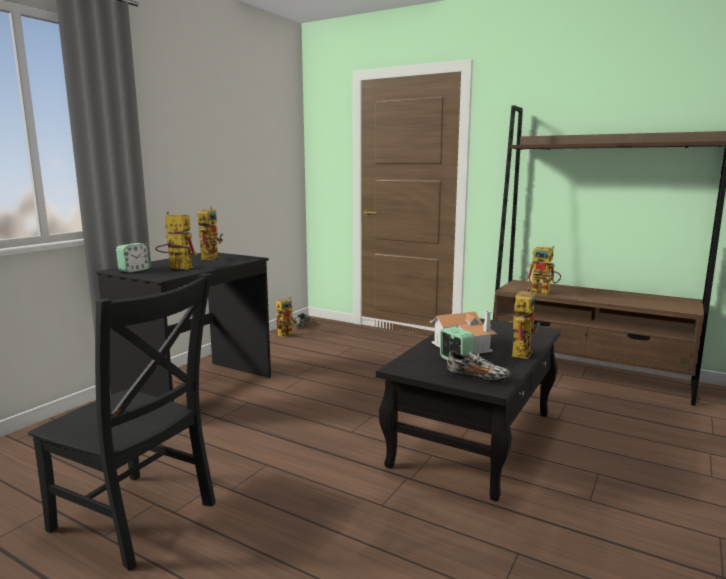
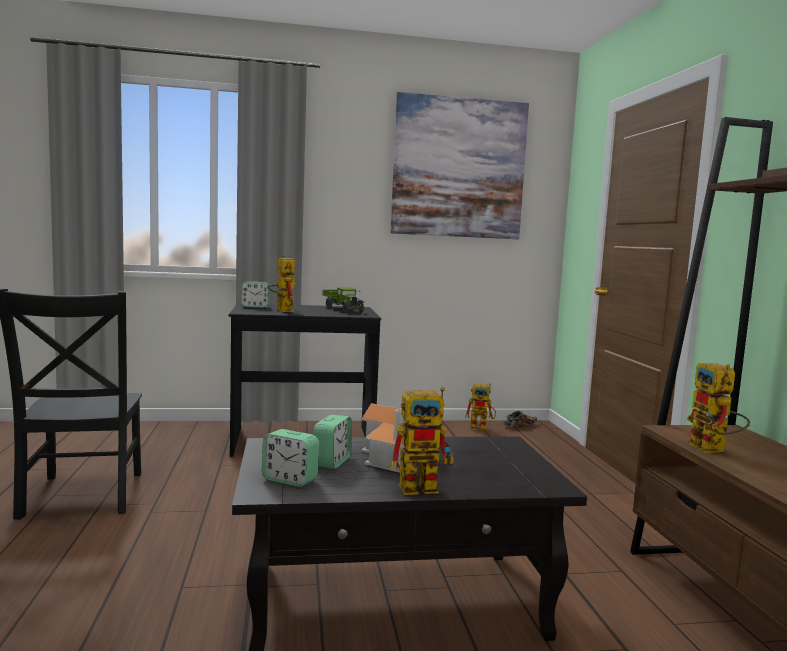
camera: 50 degrees right, 5 degrees down
(210, 257) = (343, 309): toy robot -> toy truck
(242, 116) = (458, 168): none -> picture
(477, 377) = (290, 480): shoe -> alarm clock

